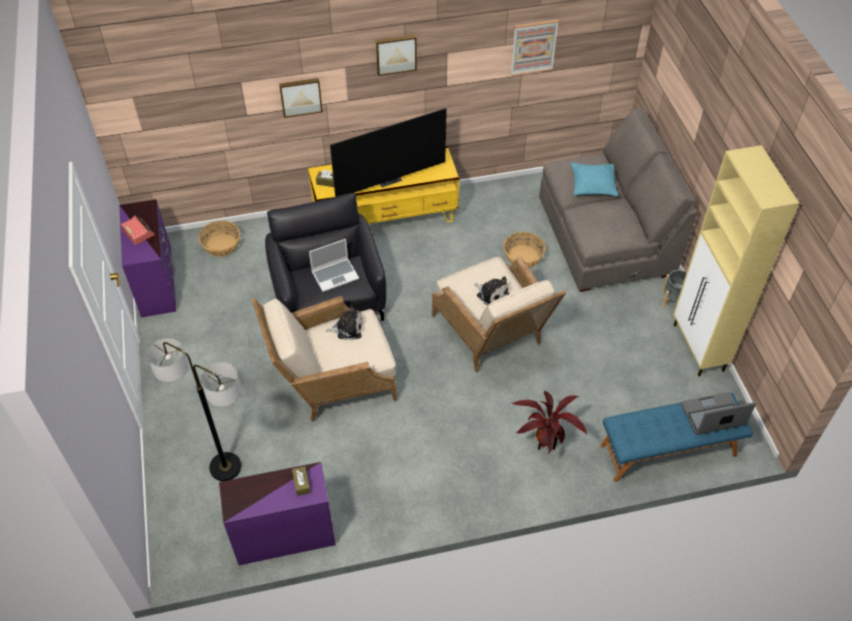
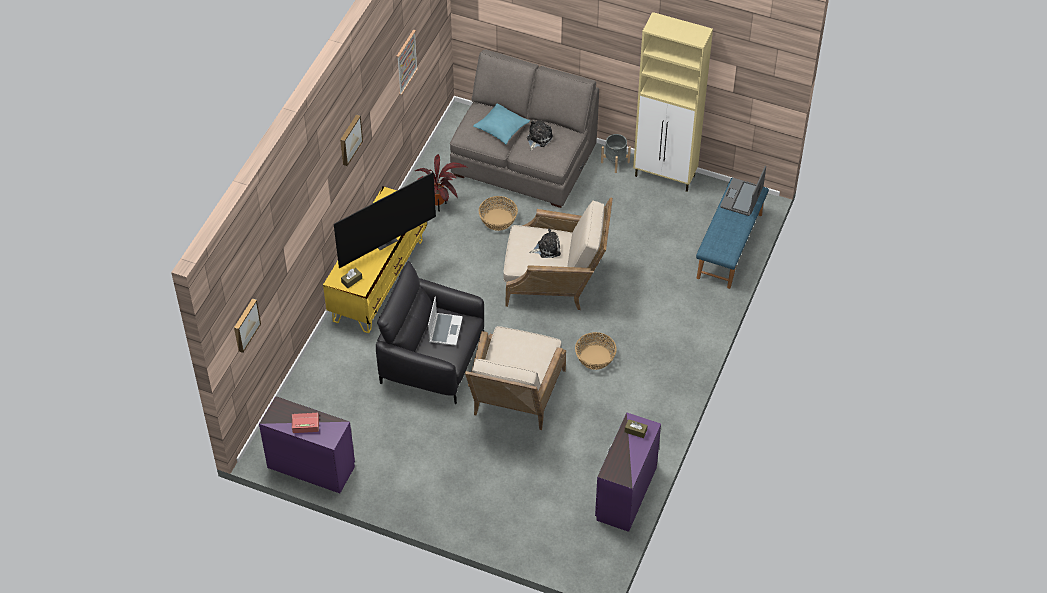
camera: 55 degrees left, 0 degrees up
(222, 245) = (307, 402): basket -> basket (595, 357)
(225, 467) = (539, 502): floor lamp -> none
(300, 96) = (311, 226): picture -> picture (245, 324)
(347, 328) = (505, 348): plush toy -> plush toy (538, 138)
(389, 179) = (385, 240): television -> television turned 45 degrees clockwise
(544, 444) = (671, 307): potted plant -> potted plant (438, 206)

